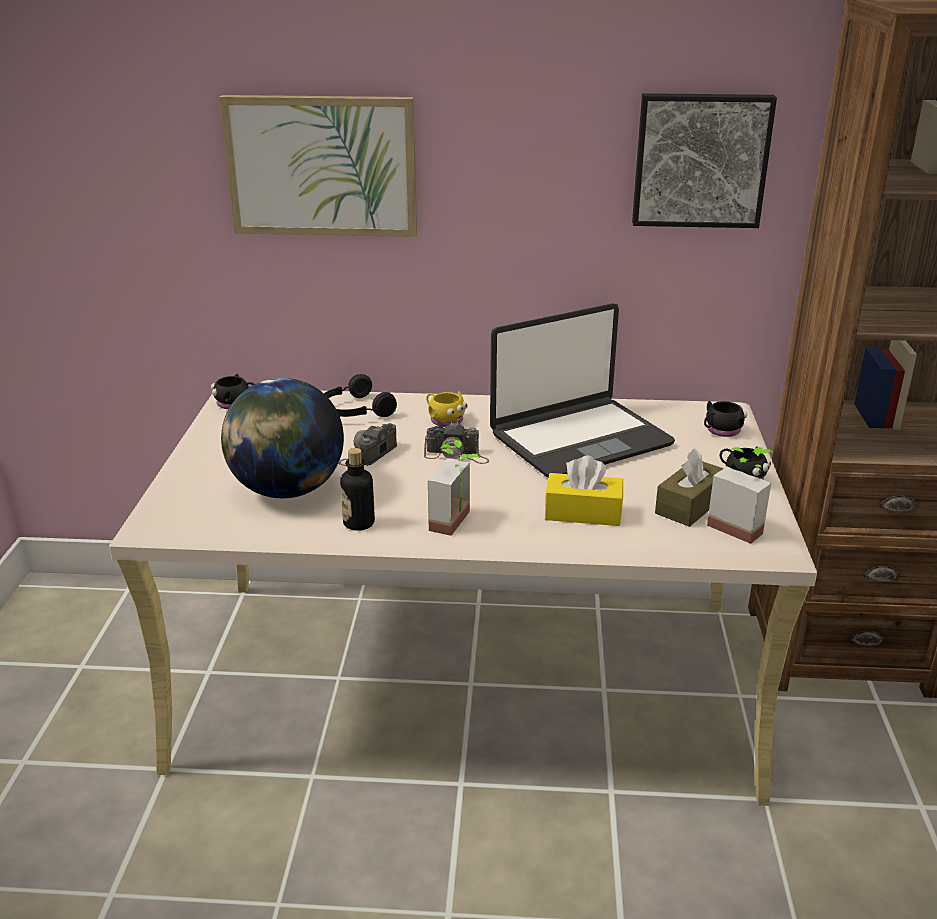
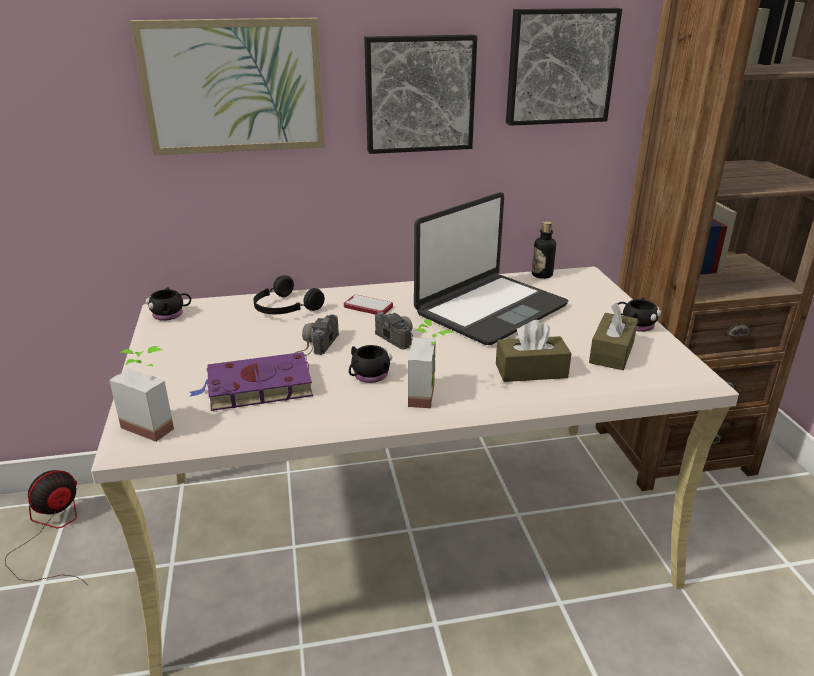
camera: 15 degrees left, 0 degrees up
(102, 621) = (52, 534): none -> fan
(287, 490) = (256, 388): globe -> purple book
(359, 523) = (340, 409): bottle -> bottle (542, 275)
(444, 419) = (368, 306): yellow mug -> phone
(456, 455) = (395, 335): camera -> camera turned 120 degrees counterclockwise
(527, 183) = (419, 94): none -> picture
(583, 513) = (531, 371): yellow tissue box -> brown tissue box
(721, 431) = (594, 289): black mug -> black mug (368, 376)
(740, 525) = (661, 363): potted plant -> potted plant (155, 423)

